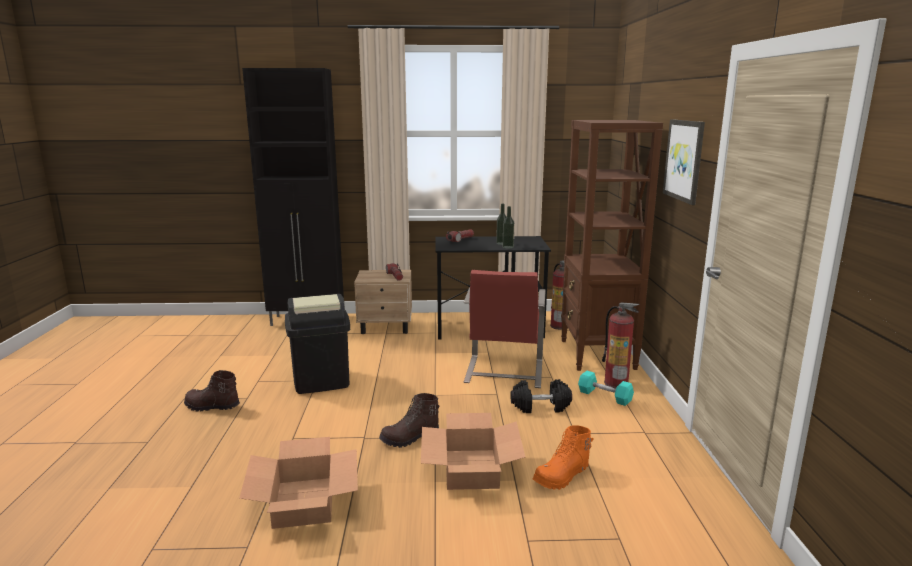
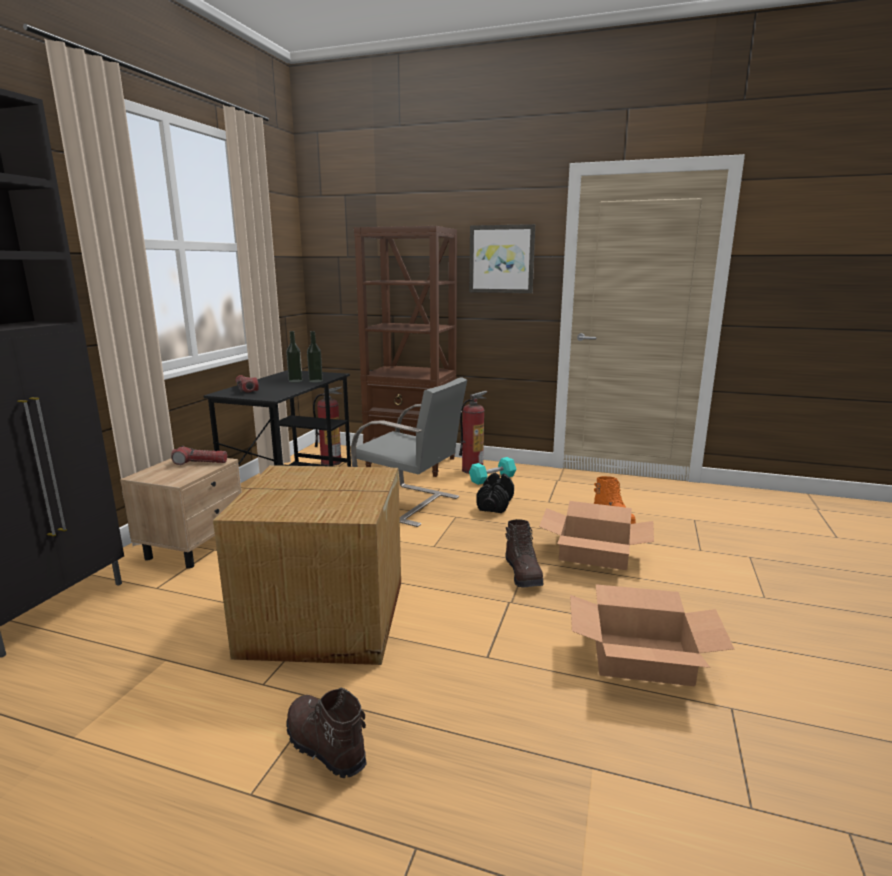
camera: 70 degrees left, 0 degrees up
(211, 407) = (324, 747): brown boot -> brown boot turned 105 degrees clockwise
(321, 381) = (326, 618): black trash can -> cardboard box
(503, 372) = (411, 505): red chair -> grey chair

